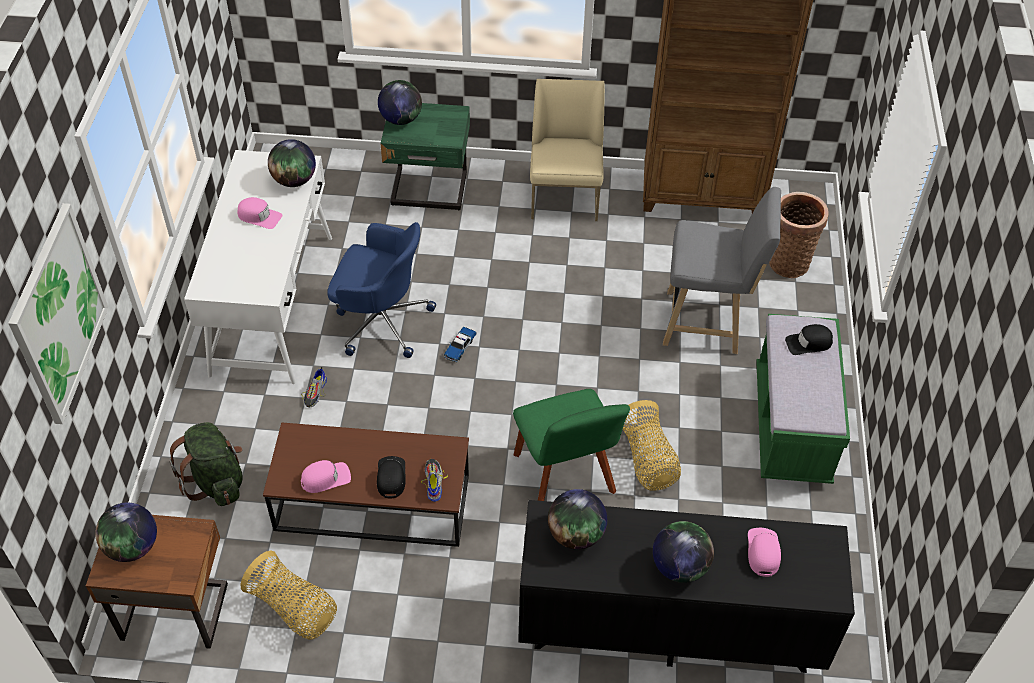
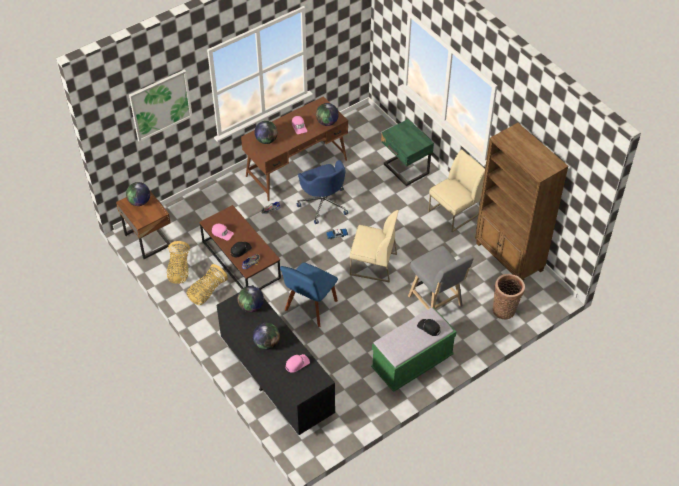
camera: 50 degrees right, 0 degrees up
(216, 481) = (206, 212): green backpack -> none
(273, 303) = (297, 168): white desk -> brown desk
(401, 119) = (401, 128): globe -> globe (266, 140)
(562, 344) = (373, 264): none -> beige chair
(565, 478) = (310, 307): green chair -> blue chair
(647, 460) = (345, 327): basket -> basket (207, 292)

